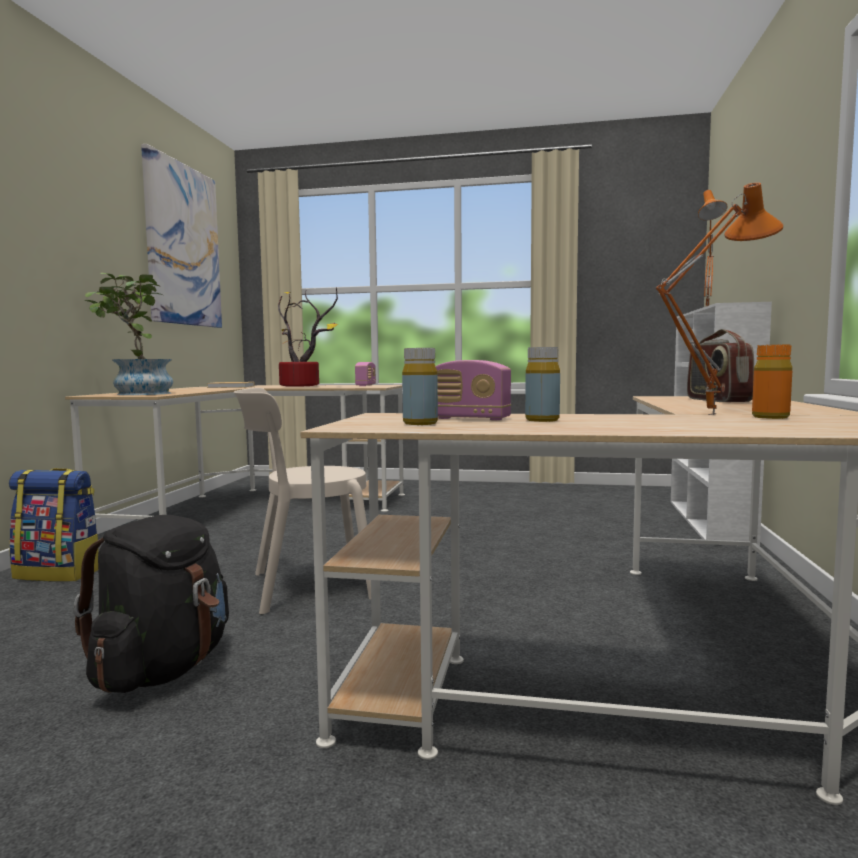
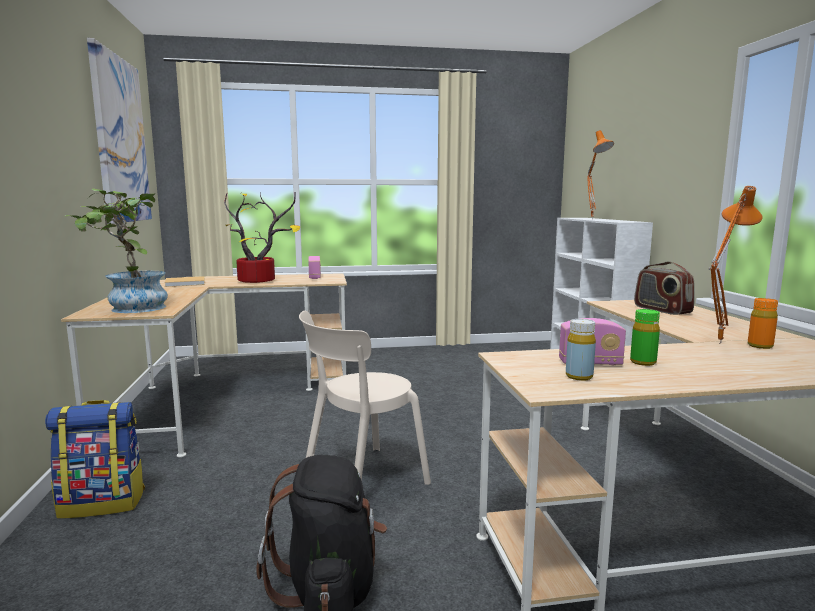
camera: 20 degrees left, 5 degrees up
(542, 420) = (643, 362): yellow bottle -> green bottle

